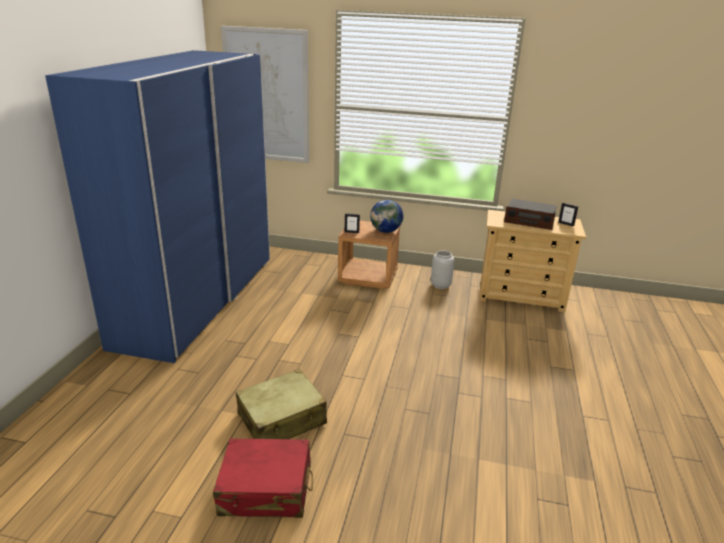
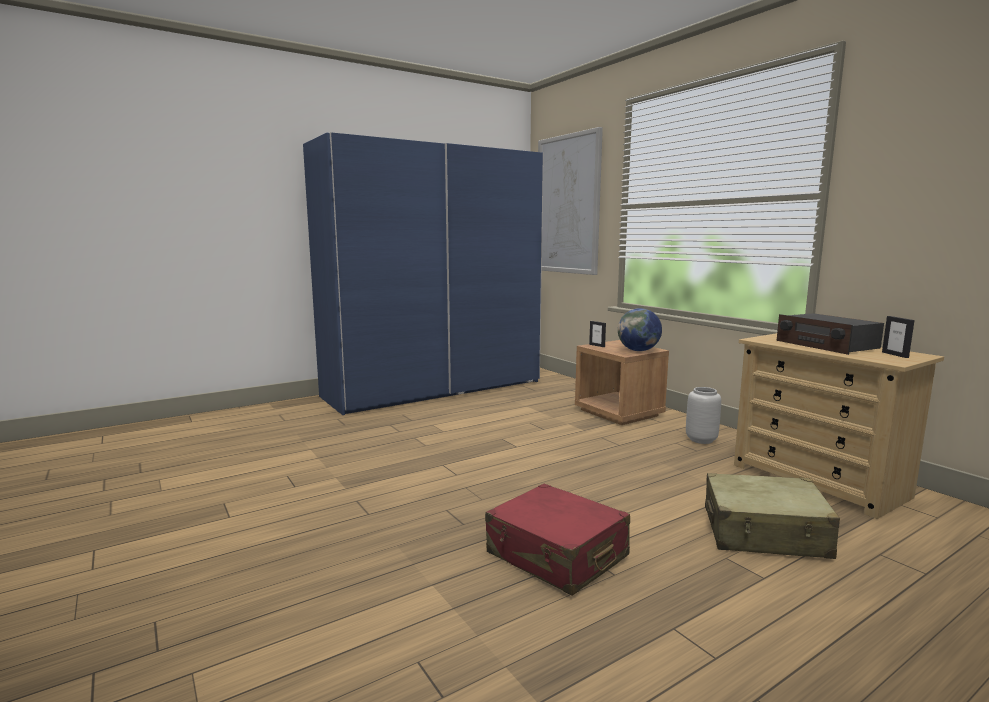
camera: 45 degrees right, 15 degrees down
(266, 489) = (231, 503): red suitcase -> red suitcase (556, 555)
(282, 419) = (335, 471): beige suitcase -> beige suitcase (764, 533)

